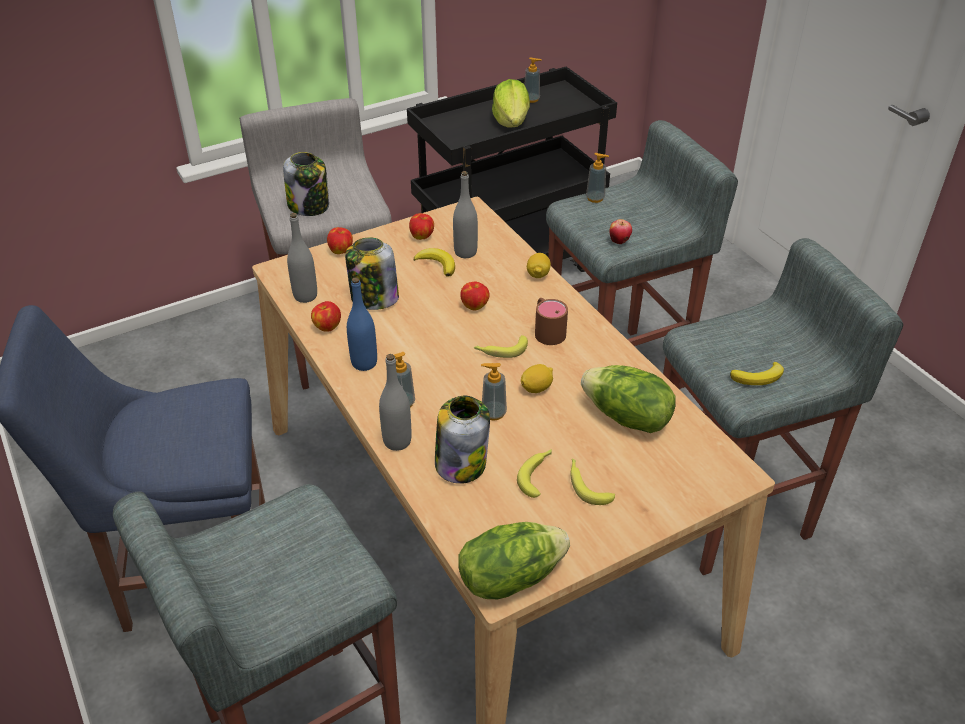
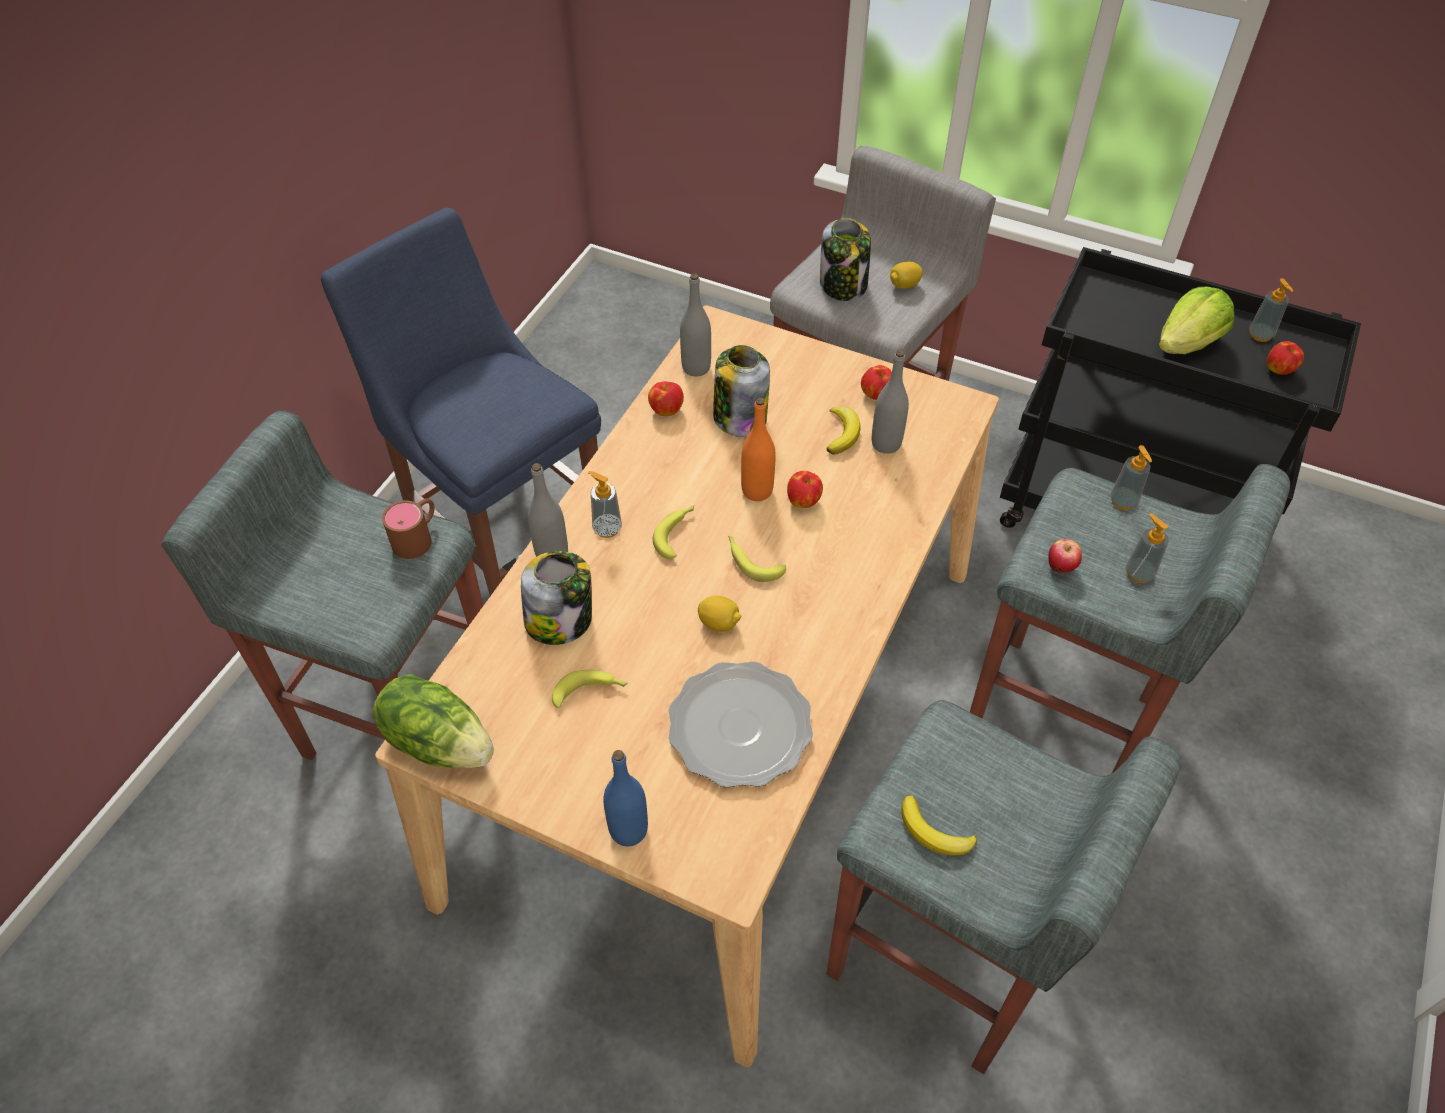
camera: 55 degrees right, 10 degrees up
(341, 250) = (789, 350): apple -> apple (1279, 370)
(364, 363) = (639, 467): blue bottle -> blue bottle (628, 830)
(445, 320) = (757, 490): none -> orange bottle
(493, 413) = (651, 607): soap dispenser -> soap dispenser (1139, 573)
(538, 274) = (909, 525): lemon -> lemon (904, 285)
(547, 330) = (821, 583): brown mug -> brown mug (418, 537)
(587, 485) = (607, 742): banana -> banana (676, 534)
(626, 417) = (739, 727): lettuce -> plate

